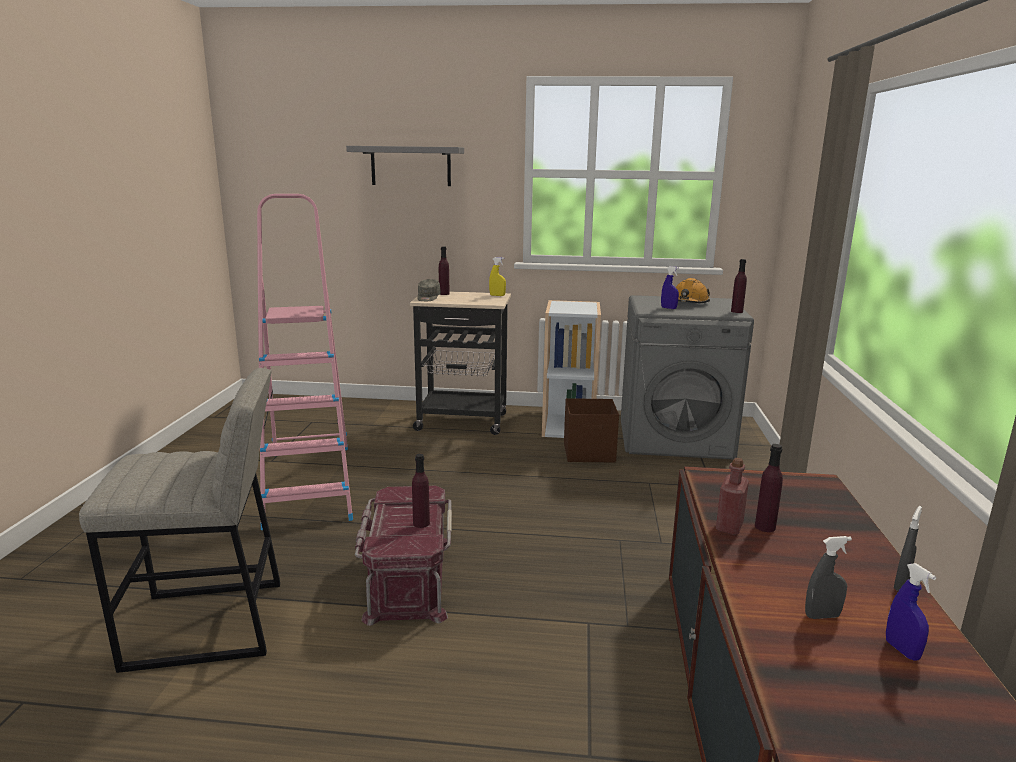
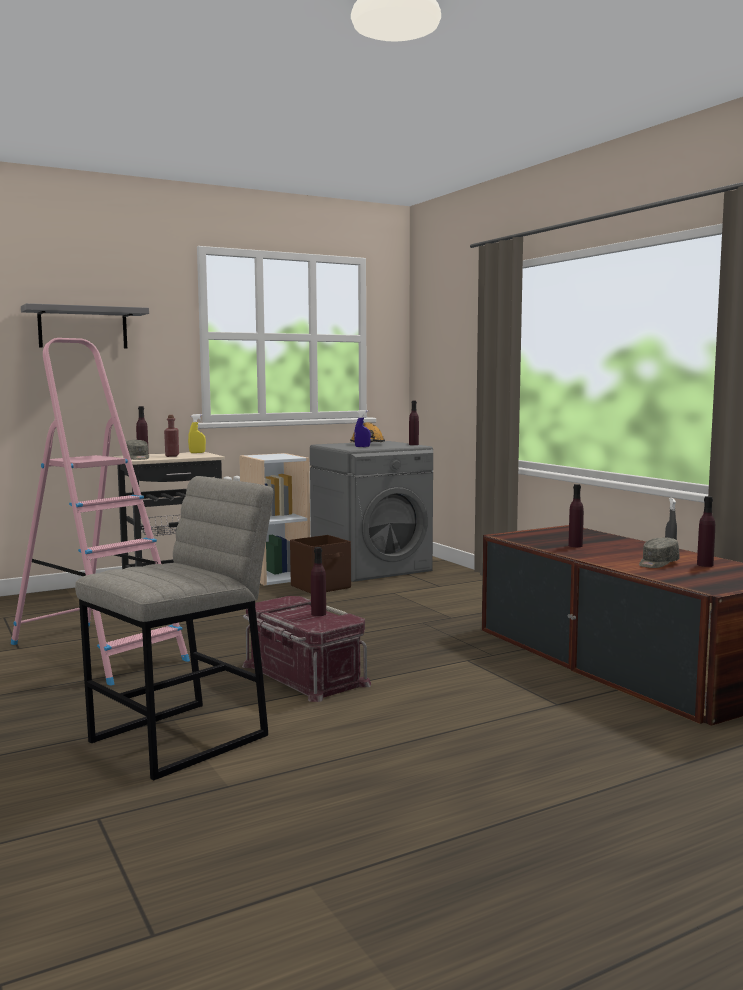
camera: 35 degrees left, 10 degrees down
(729, 526) = (558, 549): red bottle -> red bottle (172, 456)
(822, 616) = (657, 563): grey spray bottle -> grey cap
(902, 650) = (705, 565): blue spray bottle -> purple bottle

